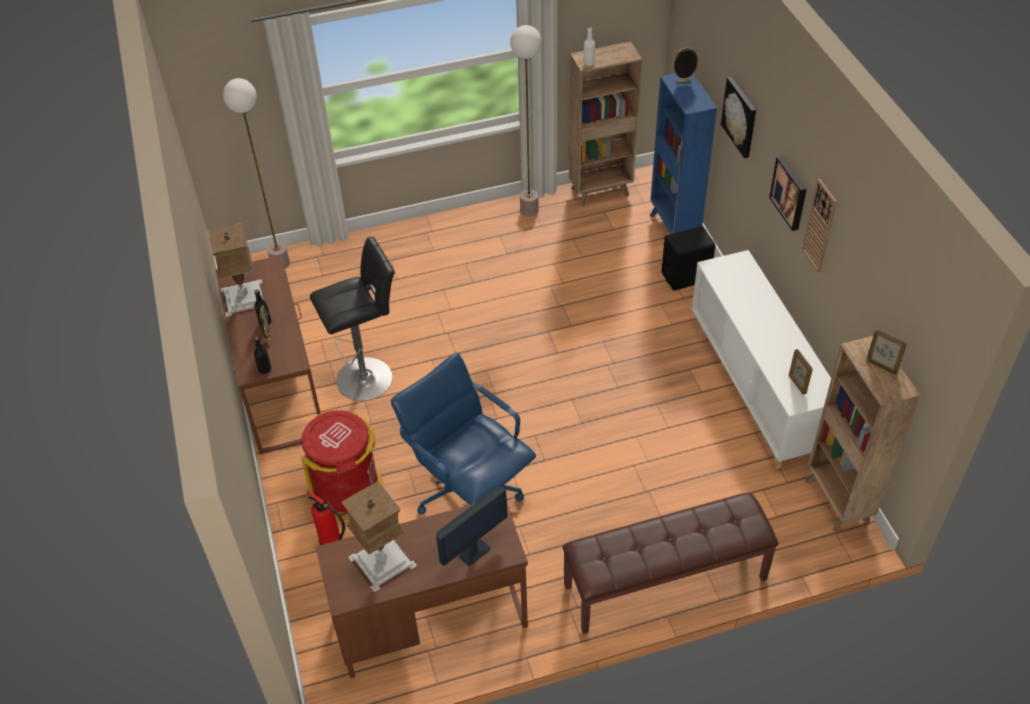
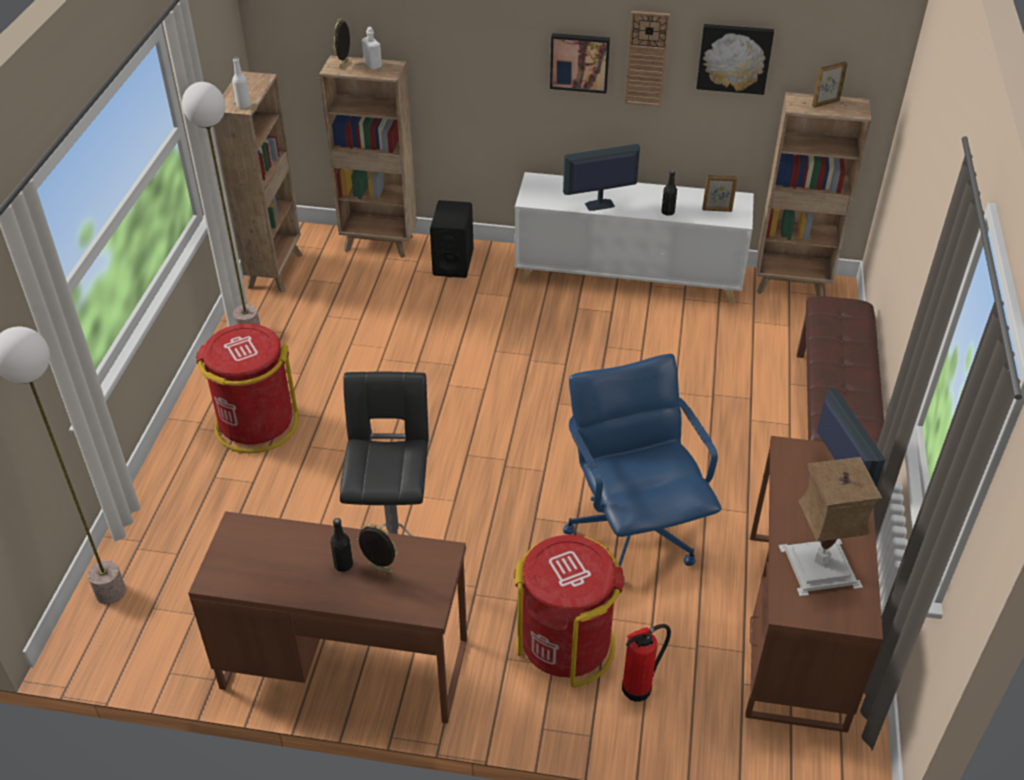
camera: 65 degrees left, 5 degrees down
(245, 297) = (275, 573): table lamp -> none
(265, 369) = (434, 590): black bottle -> black bottle (668, 212)
(446, 256) = (256, 425): none -> red trash can
(468, 491) = (633, 531): blue office chair -> blue office chair turned 90 degrees clockwise
(674, 228) = (380, 244): blue bookcase -> brown bookcase
(695, 95) = (373, 65): none -> white bottle
(740, 116) = (452, 44): picture -> picture (734, 58)
(740, 308) = (599, 205): none -> monitor

